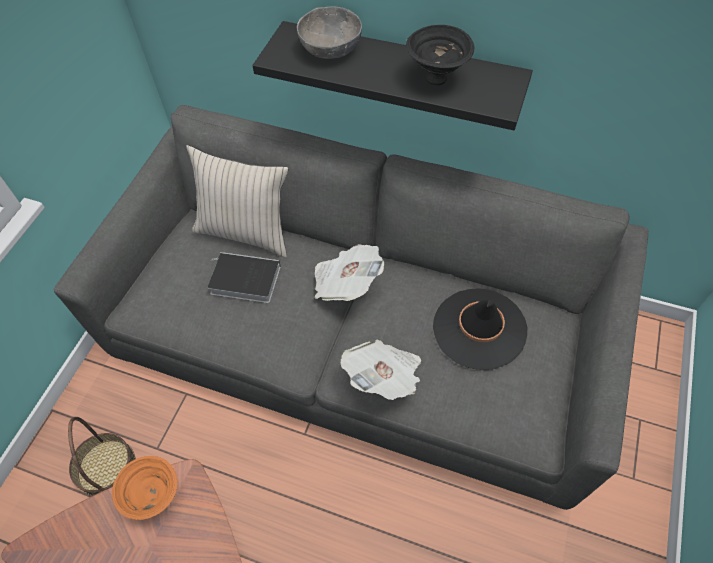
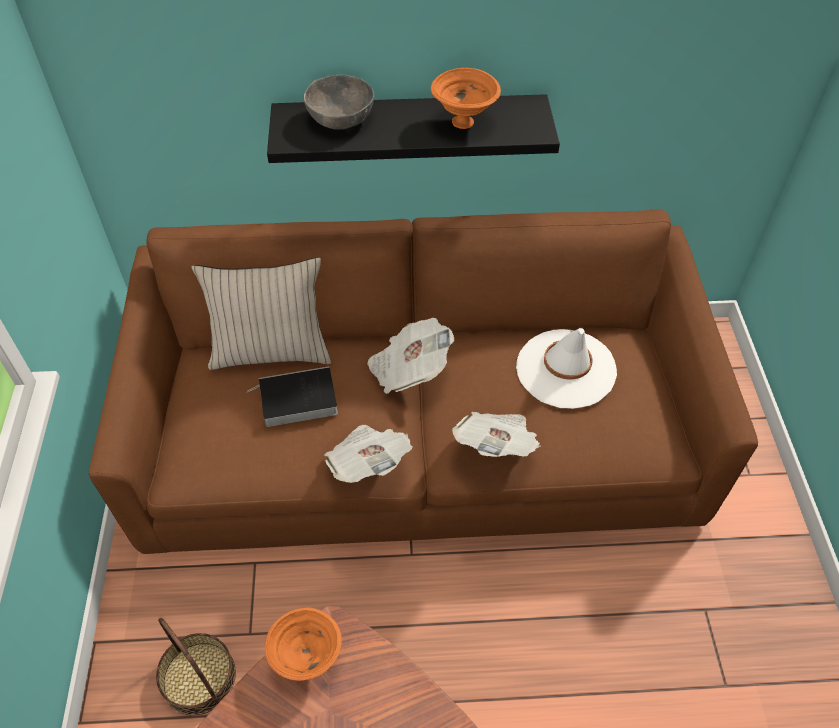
camera: 25 degrees left, 5 degrees down
(273, 353) = (368, 463): none -> newspaper
(359, 333) = (419, 432): grey sofa -> brown sofa
(437, 79) = (464, 123): black bowl -> orange bowl
(479, 328) = (565, 369): black hat -> white hat

